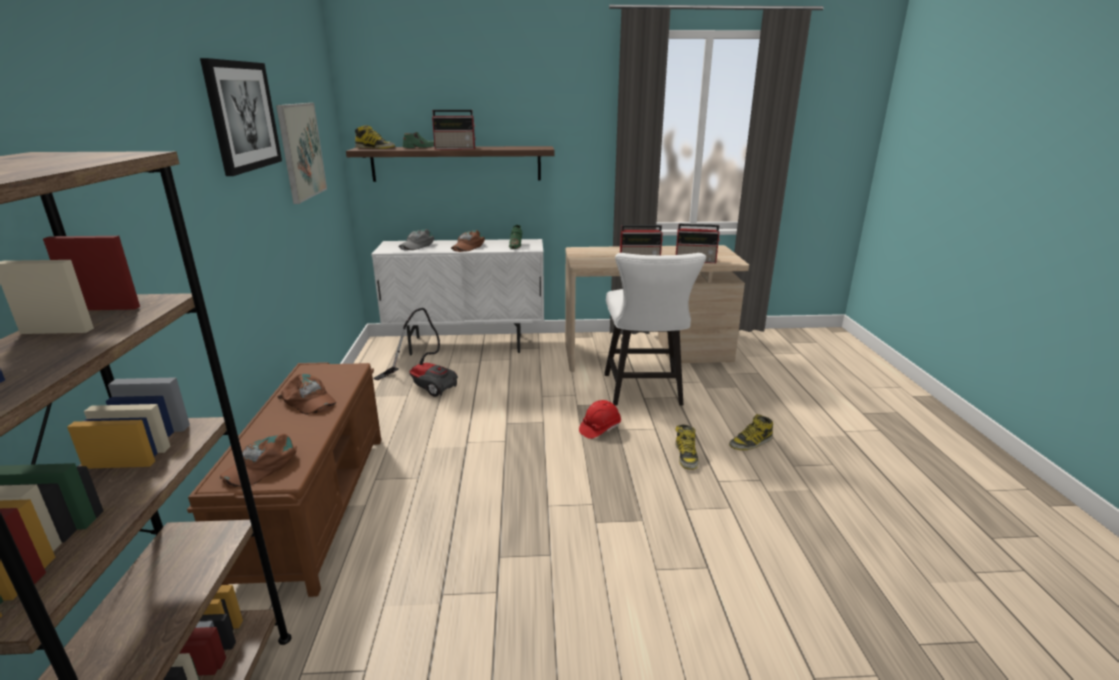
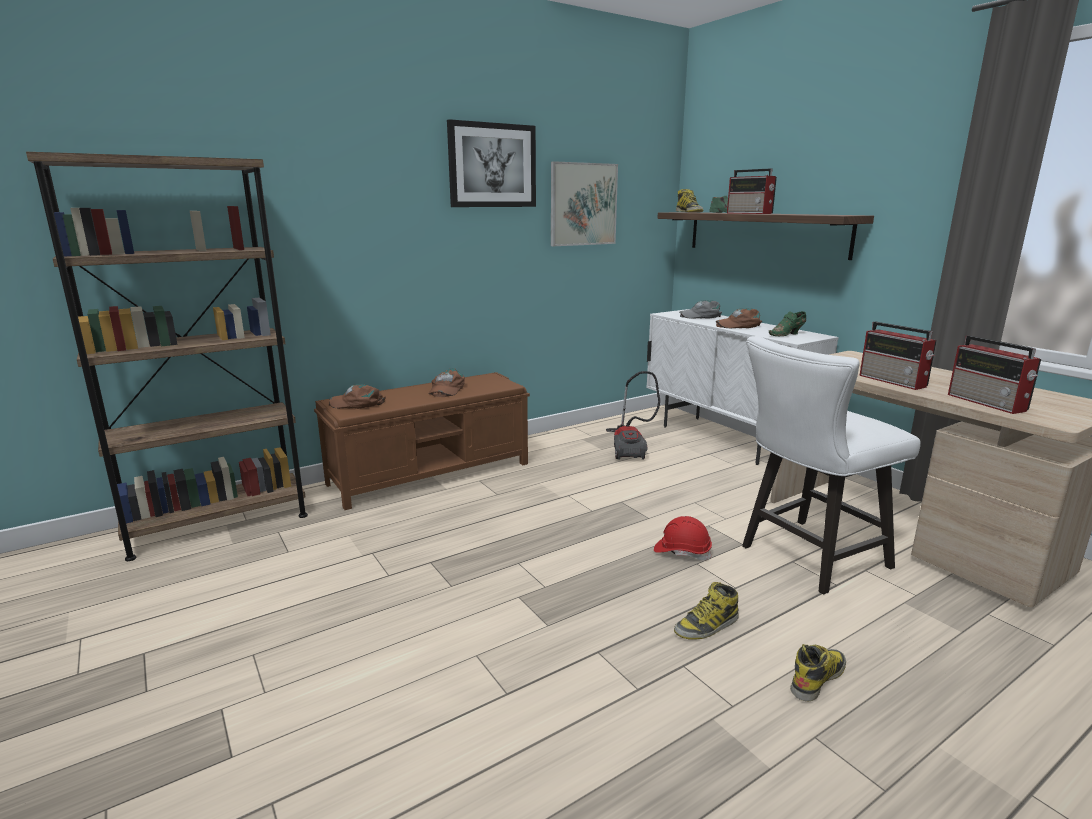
camera: 60 degrees right, 5 degrees down
(751, 443) = (817, 678): boot -> boot turned 105 degrees clockwise

